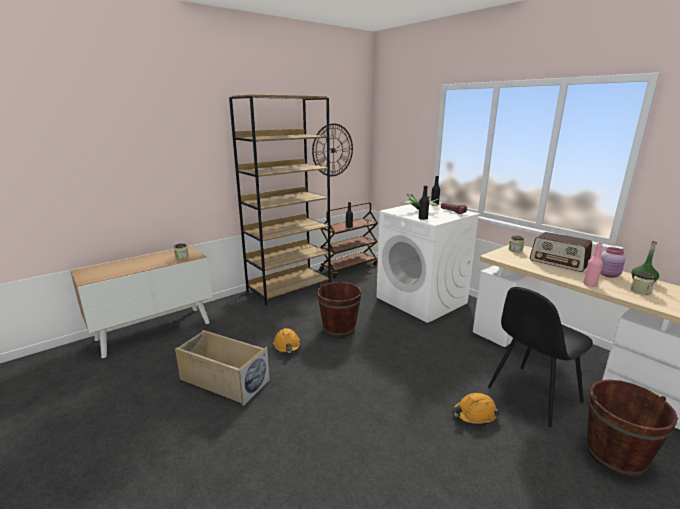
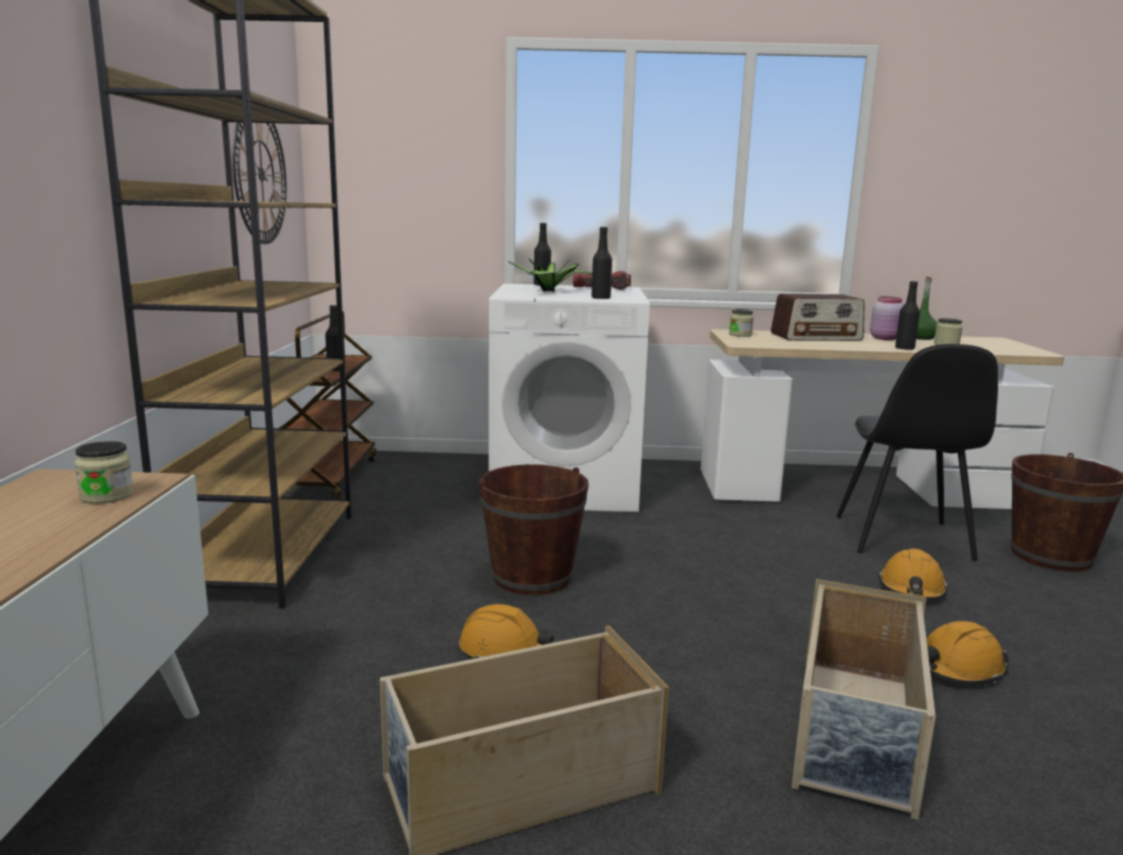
camera: 50 degrees left, 5 degrees down
(322, 435) = (856, 733): none -> beige storage box
(410, 449) = (956, 669): none -> orange hard hat
(590, 285) = (904, 348): pink bottle -> black bottle

